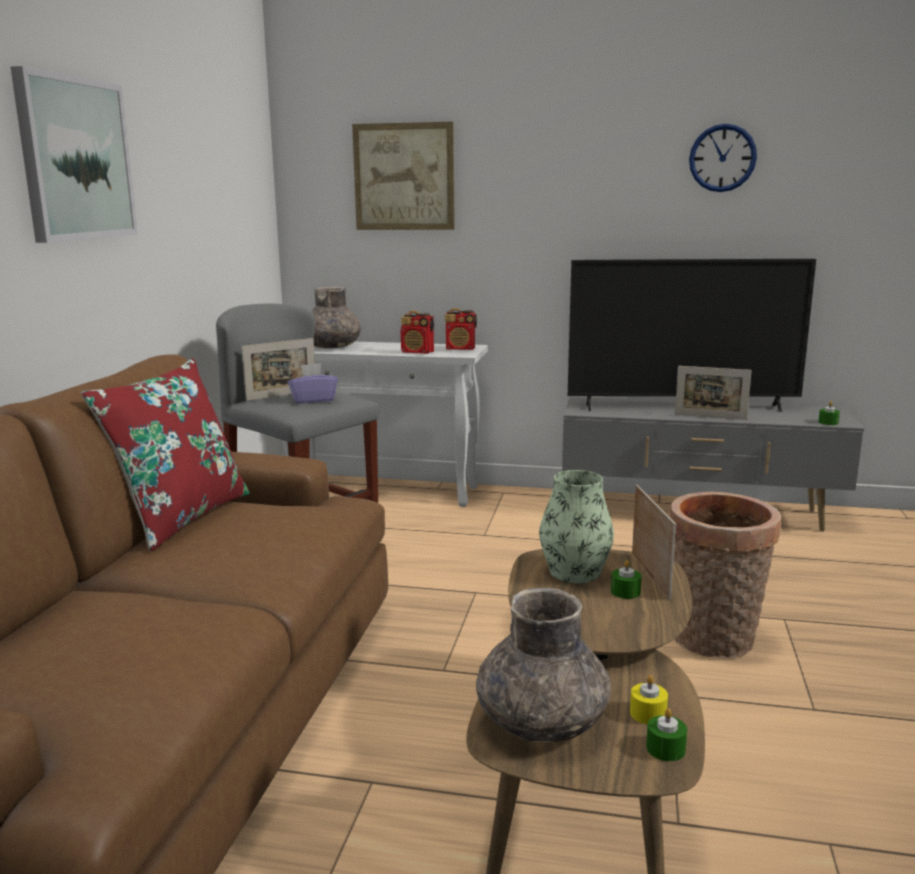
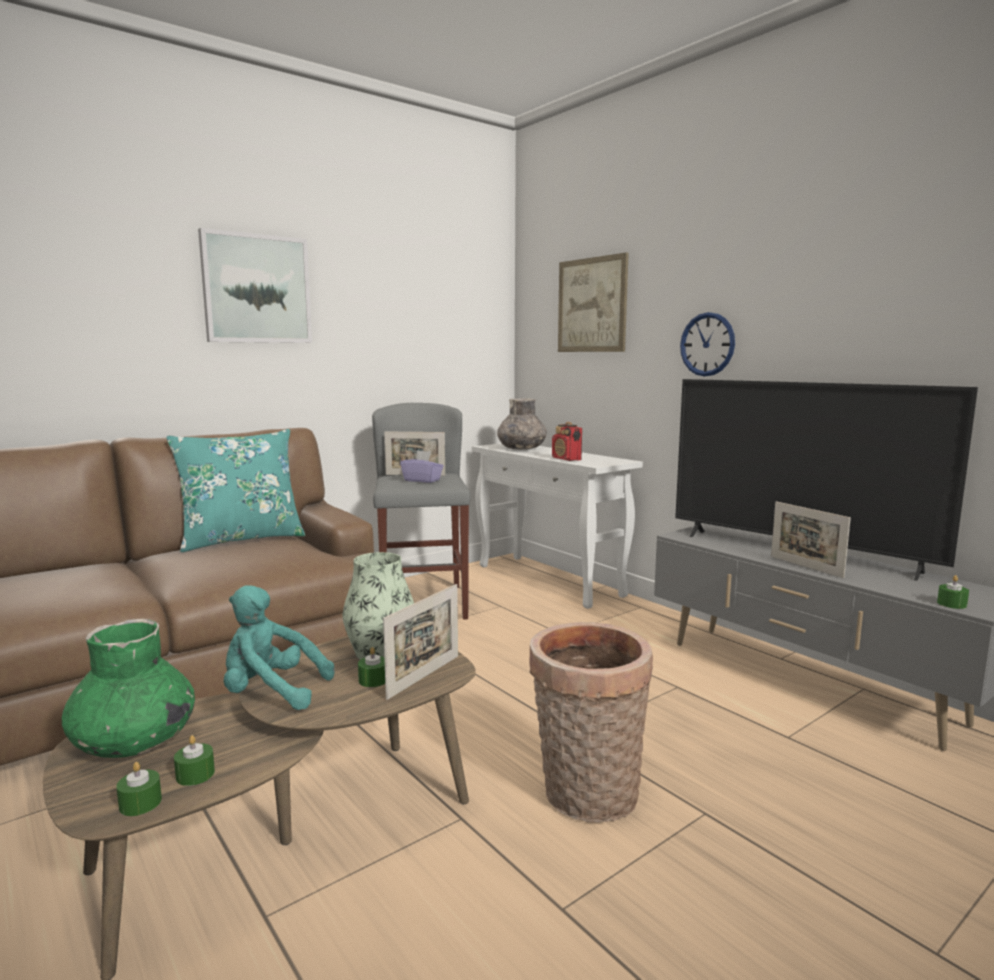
camera: 40 degrees right, 5 degrees down
(181, 517) = (241, 539): red pillow -> turquoise pillow
(460, 349) = (607, 461): radio -> none
(542, 723) = (134, 742): grey vase -> green vase
(583, 632) = (271, 693): none -> turquoise plush toy
(648, 713) = (195, 774): yellow candle -> green candle
(722, 158) = (877, 266): wall clock -> wall clock (707, 344)

